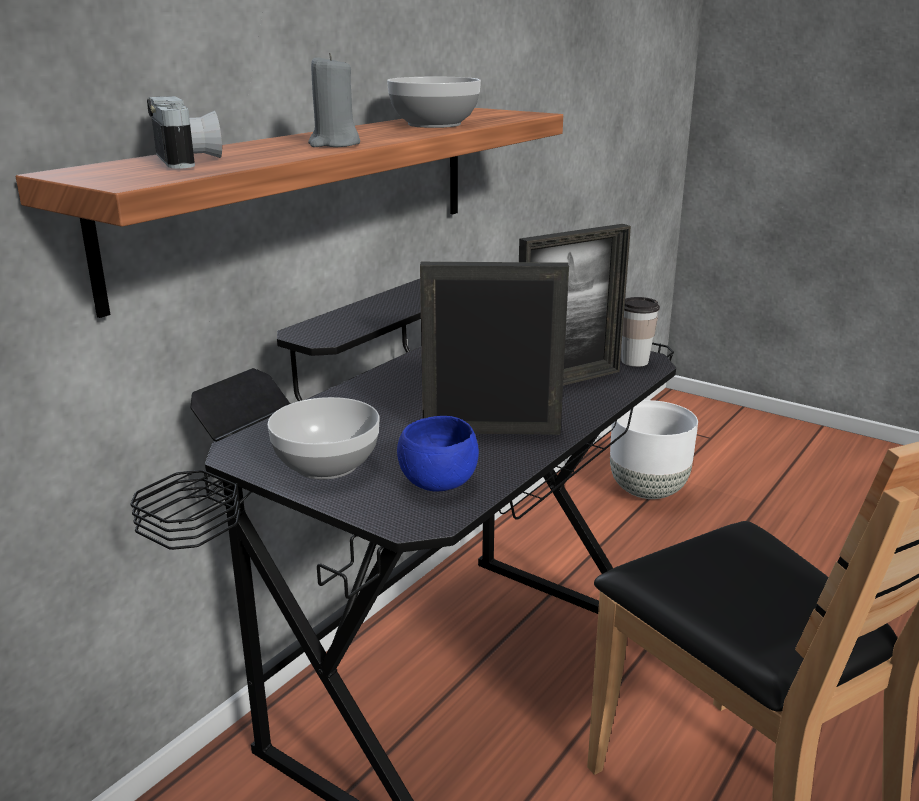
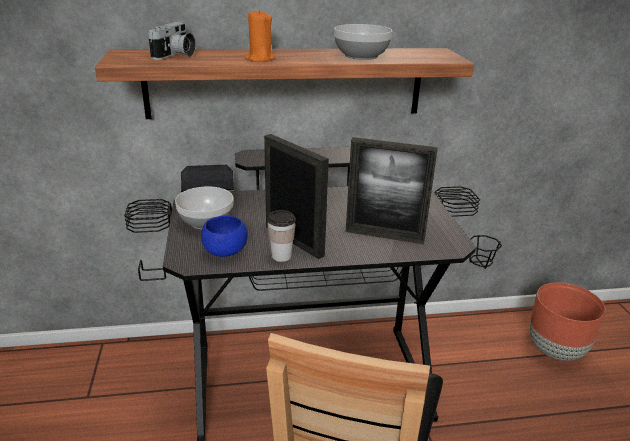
camera: 45 degrees right, 5 degrees up
(334, 144) = (259, 59): grey candle -> orange candle
(635, 361) = (446, 243): cup -> cup (281, 256)
(647, 491) = (555, 350): white planter -> brown planter

